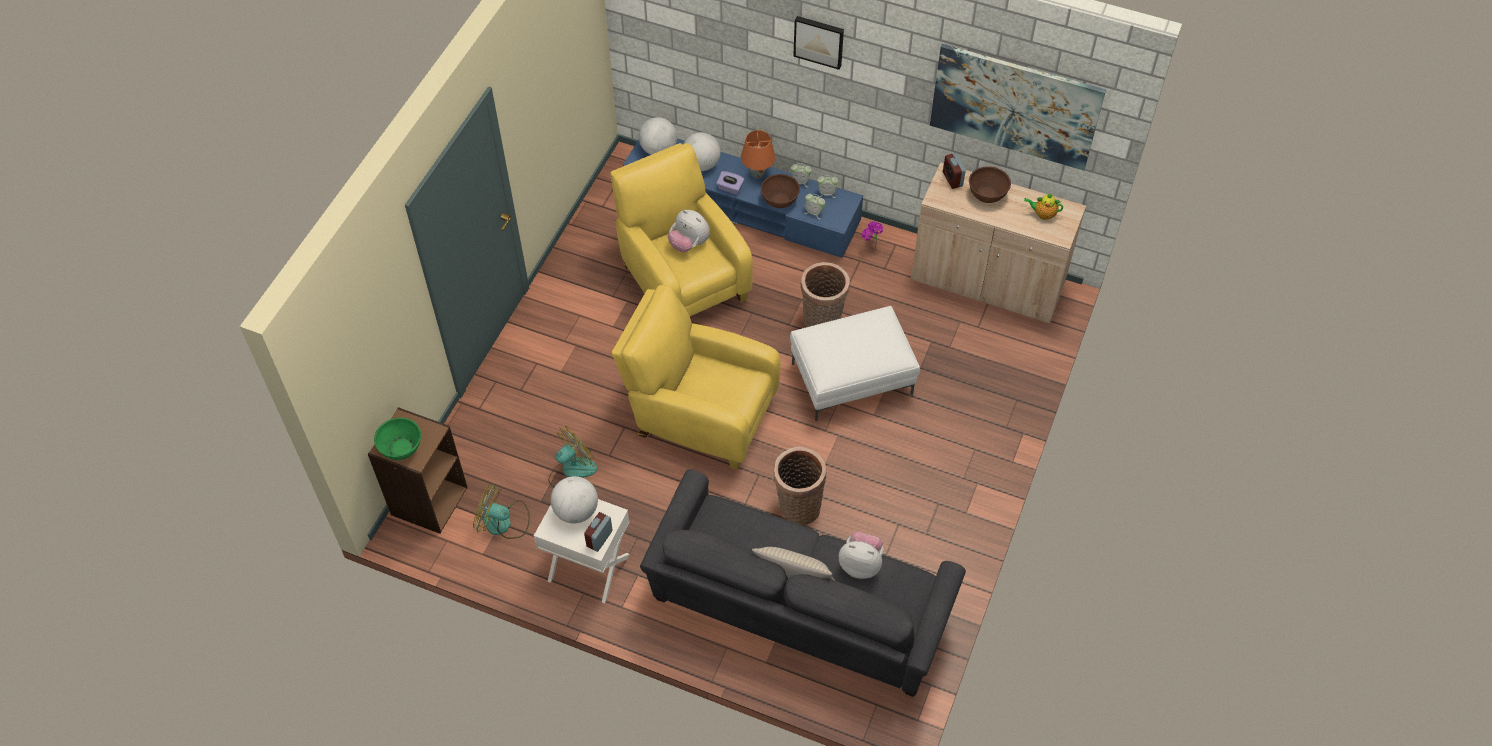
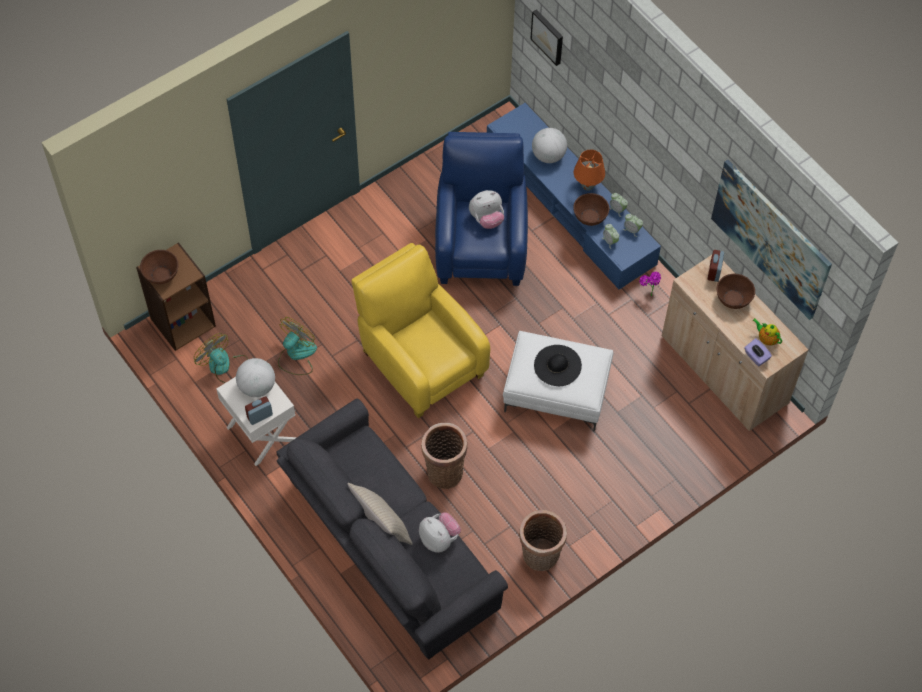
camera: 30 degrees right, 5 degrees up
(401, 448) = (161, 274): green bowl -> brown bowl
(572, 473) = (296, 355): fan -> fan turned 45 degrees counterclockwise
(658, 149) = (523, 126): globe -> none
(682, 278) = (481, 242): yellow armchair -> blue armchair
(689, 244) = (486, 219): plush toy -> plush toy turned 90 degrees counterclockwise
(730, 188) = (557, 187): purple tissue box -> purple tissue box (756, 357)
(819, 41) = (648, 106): picture -> picture (548, 36)
(822, 321) = (566, 334): basket -> basket (540, 557)
(854, 343) = (557, 365): none -> black hat

